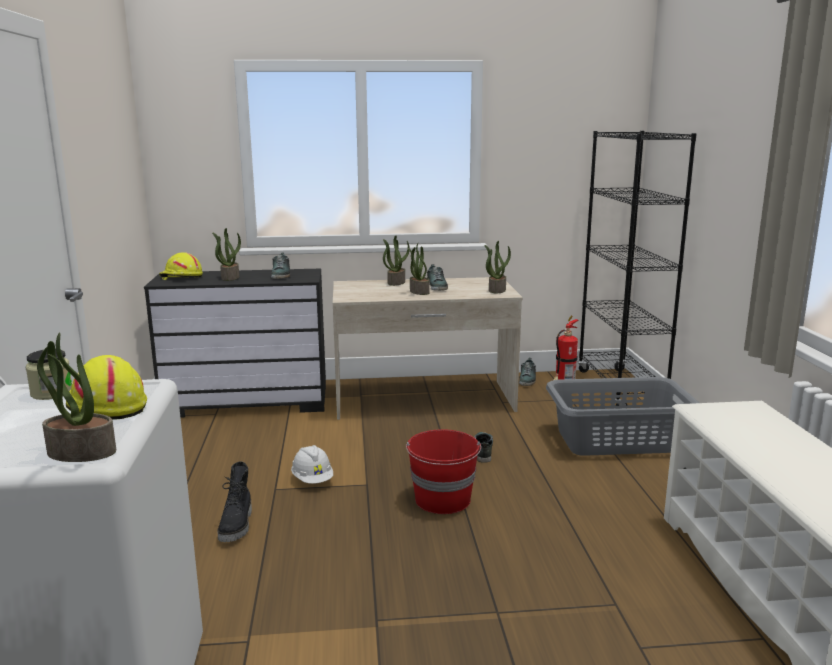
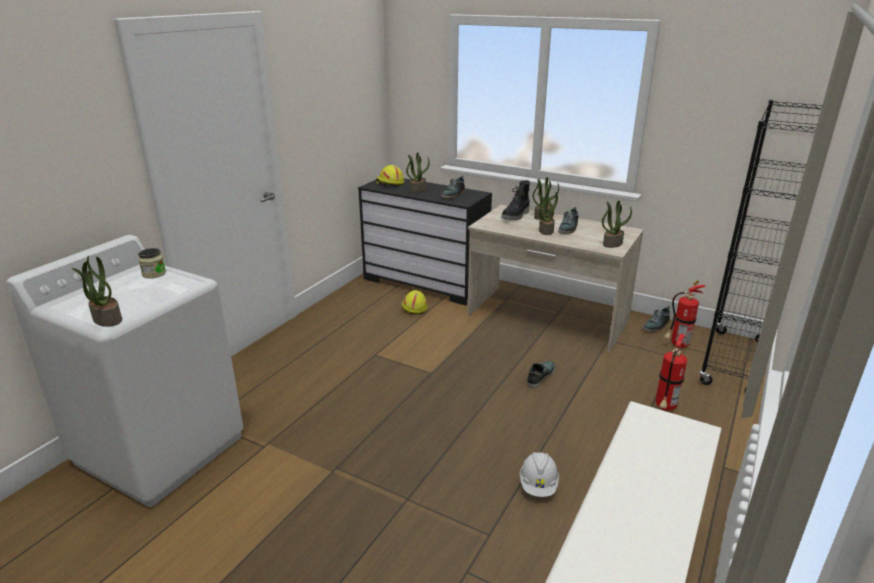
camera: 35 degrees right, 10 degrees up
(105, 407) = (157, 292): yellow hard hat -> yellow hard hat (414, 307)
(237, 526) = (330, 372): black boot -> black boot (516, 216)
(312, 480) = (403, 356): white hard hat -> white hard hat (538, 485)
(443, 500) = (466, 405): red bucket -> none
(616, 439) = (664, 408): grey laundry basket -> fire extinguisher

